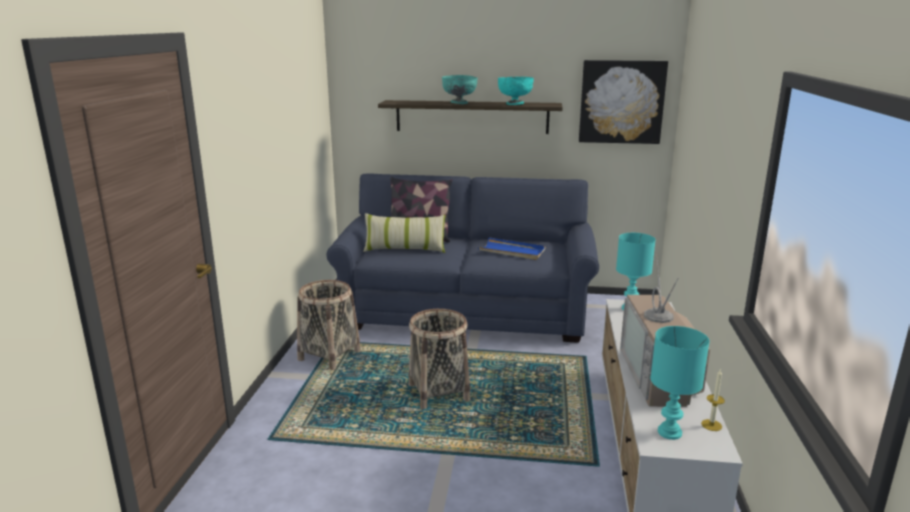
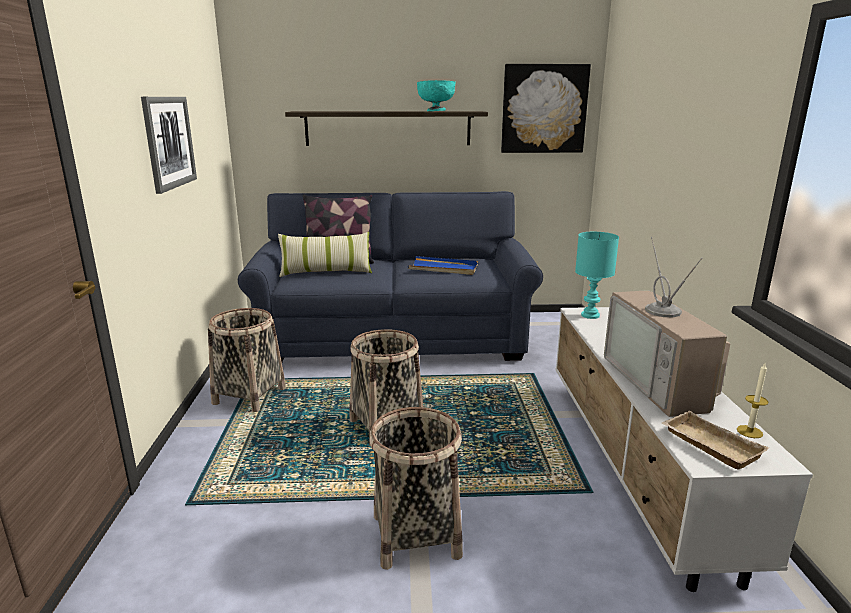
camera: 10 degrees left, 0 degrees up
(275, 141) = (169, 142): none -> picture
(440, 483) = (416, 535): none -> basket
(459, 103) = (375, 111): turquoise bowl -> none
(668, 432) = (708, 445): turquoise table lamp -> beige tray

